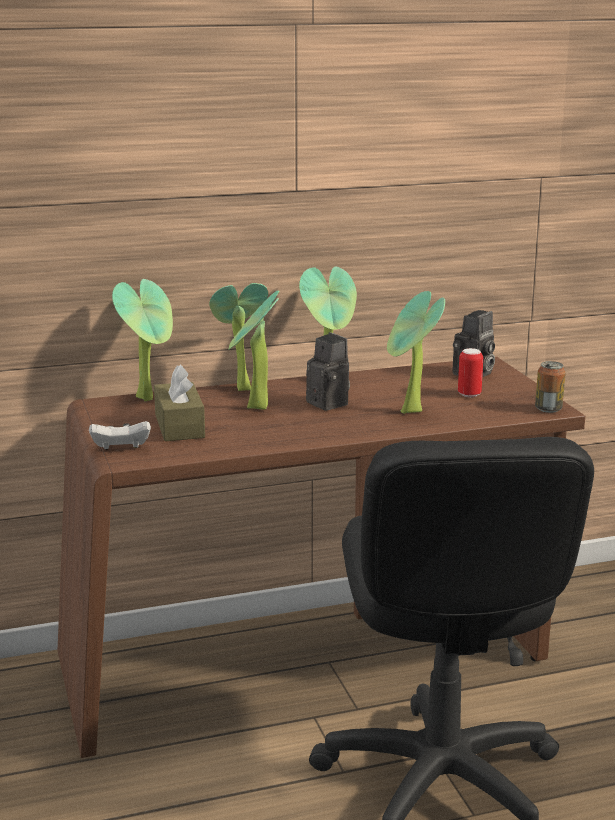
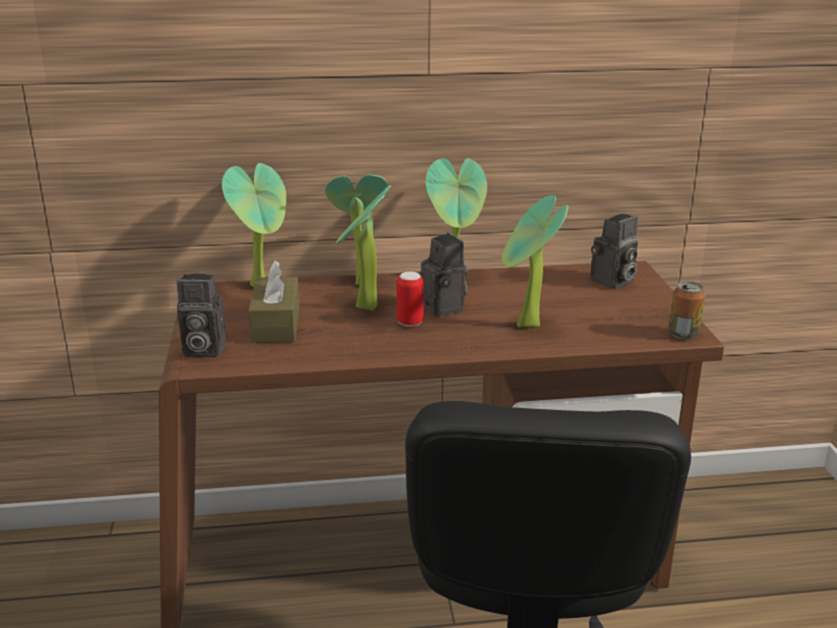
camera: 10 degrees right, 5 degrees up
(121, 449) = (201, 350): white game controller -> camera
(469, 394) = (600, 307): can -> can (410, 322)

